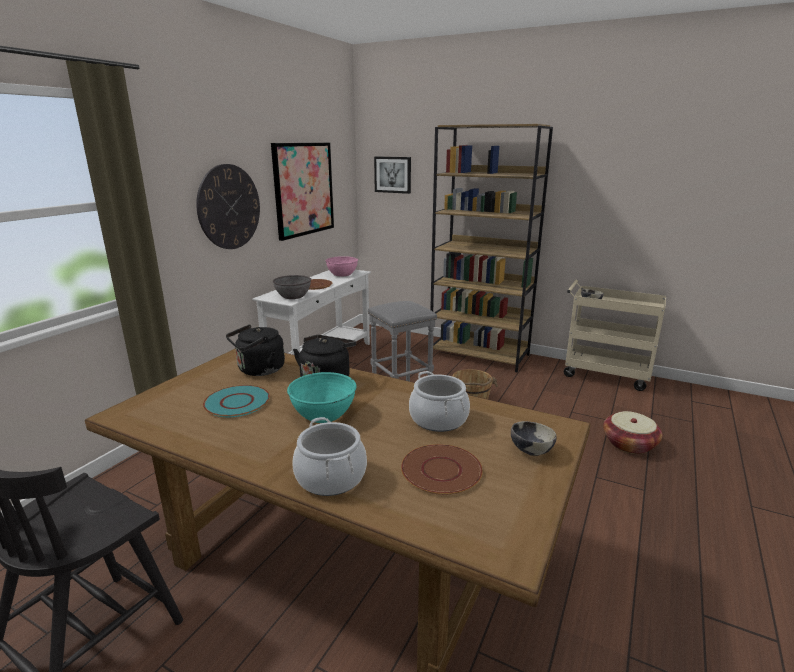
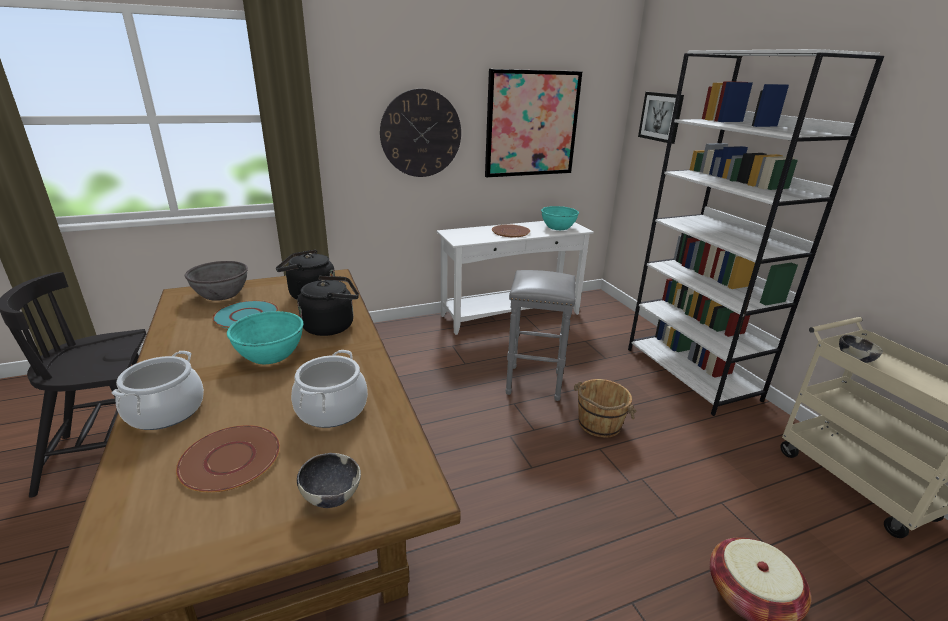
camera: 40 degrees right, 5 degrees up
(293, 296) = (471, 237): grey bowl -> grey bowl (221, 294)
(342, 274) = (558, 227): pink bowl -> turquoise bowl
(480, 355) = (691, 374): brown bookcase -> white bookcase

